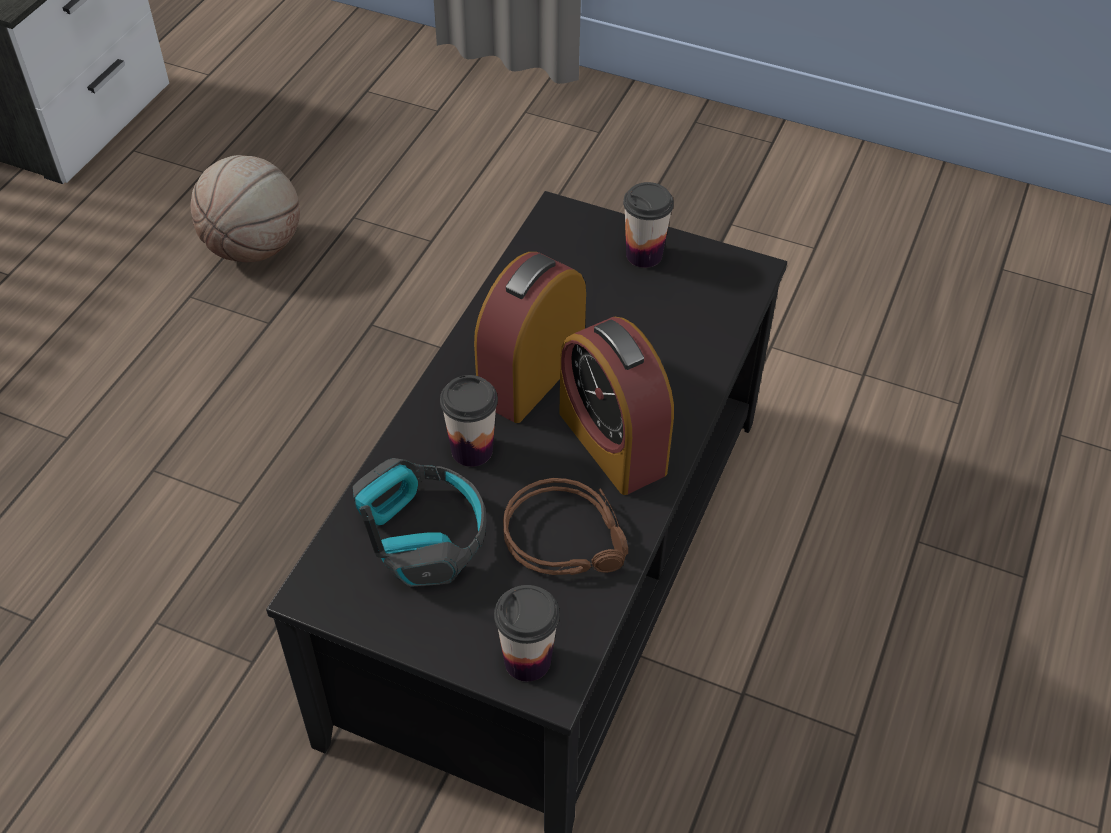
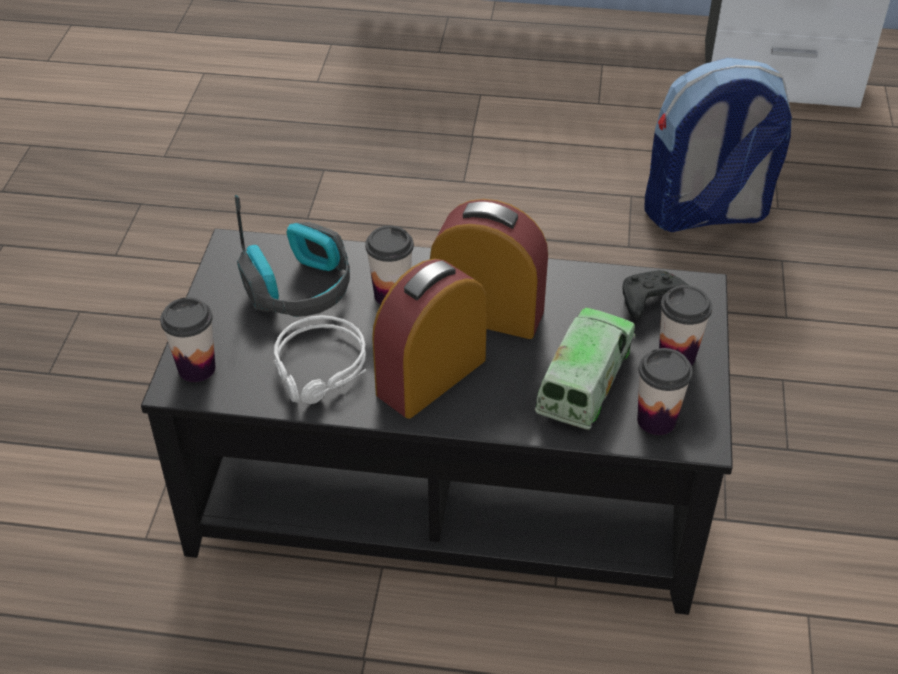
camera: 75 degrees right, 5 degrees down
(254, 248) = (705, 214): basketball -> backpack
(568, 251) = (652, 304): none -> black game controller
(569, 536) = (321, 369): brown headphones -> grey headphones
(654, 326) = (585, 380): none -> toy truck
(721, 291) = (656, 420): none -> cup

